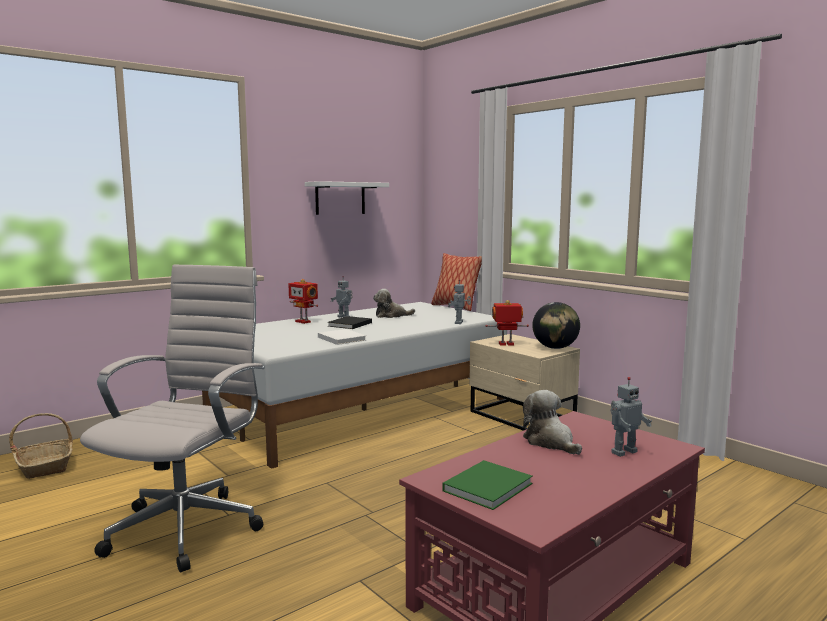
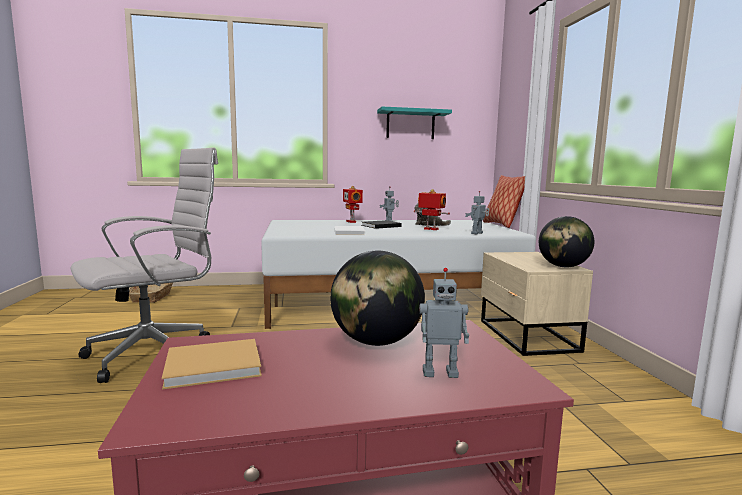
camera: 30 degrees right, 0 degrees up
(340, 198) = (410, 124): white shelf -> turquoise shelf
(489, 486) = (217, 366): green book -> beige book
(506, 344) = (515, 258): toy robot -> toy robot (430, 229)
(550, 442) = (376, 342): plush toy -> globe

